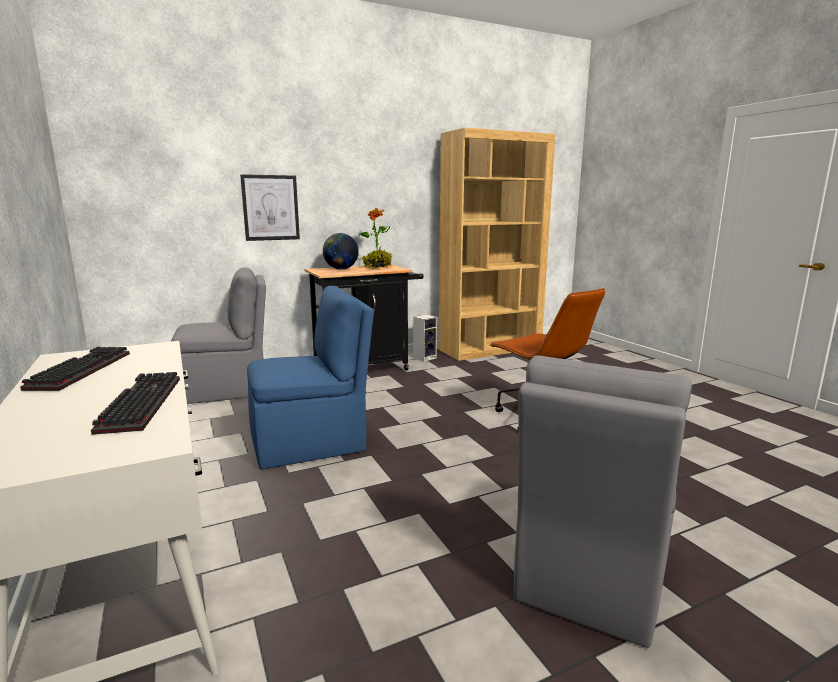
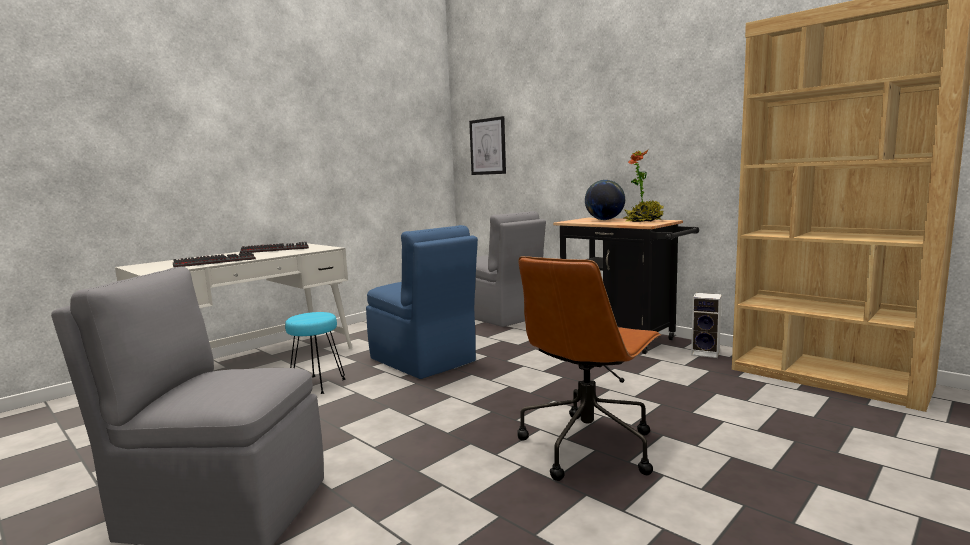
camera: 70 degrees right, 5 degrees down
(270, 208) = (567, 155): picture -> picture (488, 146)
(310, 511) = (317, 385): none -> turquoise stool

